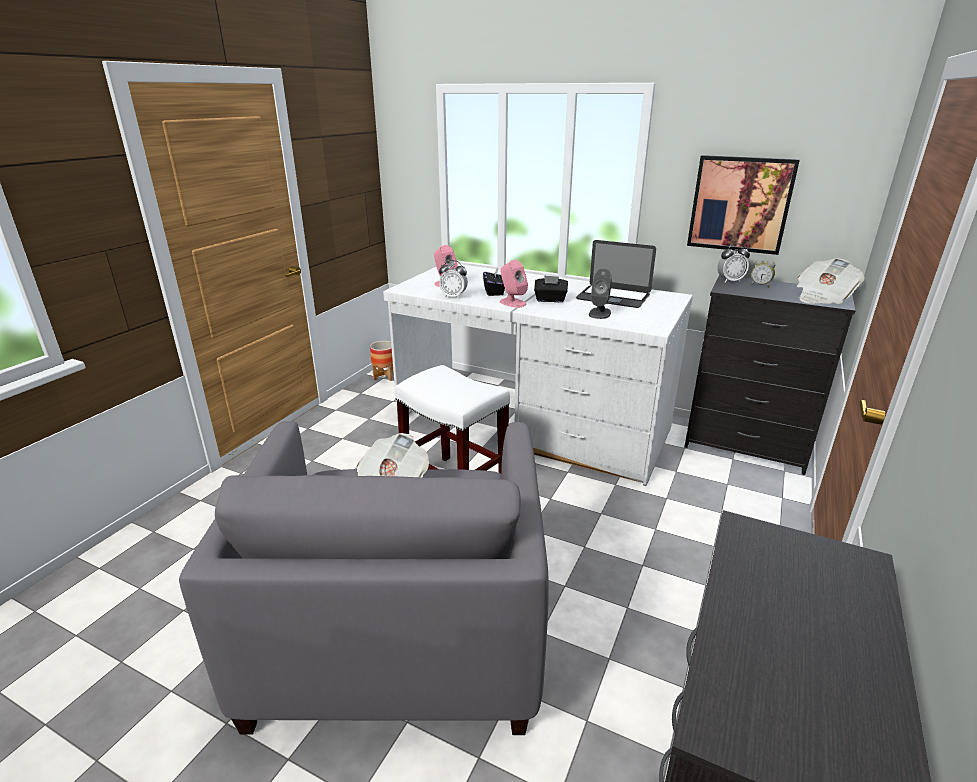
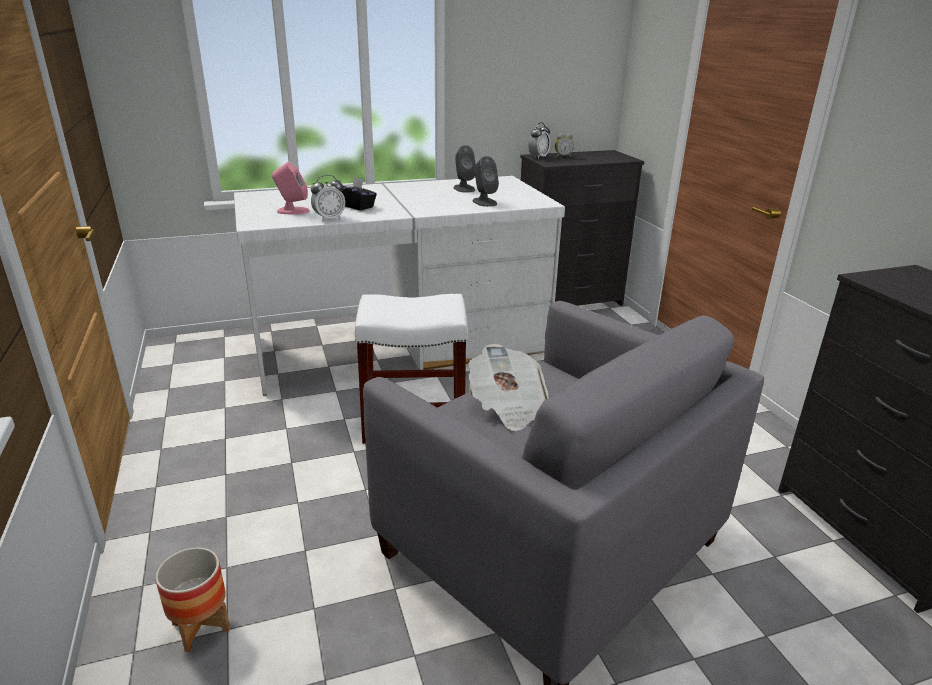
camera: 45 degrees left, 0 degrees up
(385, 376) = (171, 361): planter -> planter (201, 627)
(512, 303) = (397, 211): pink speaker -> none
(550, 300) = (422, 201): black tissue box -> none
(613, 296) = (464, 188): laptop -> grey speaker
(740, 204) = (529, 88): picture -> none
(822, 297) = (612, 157): newspaper -> none

